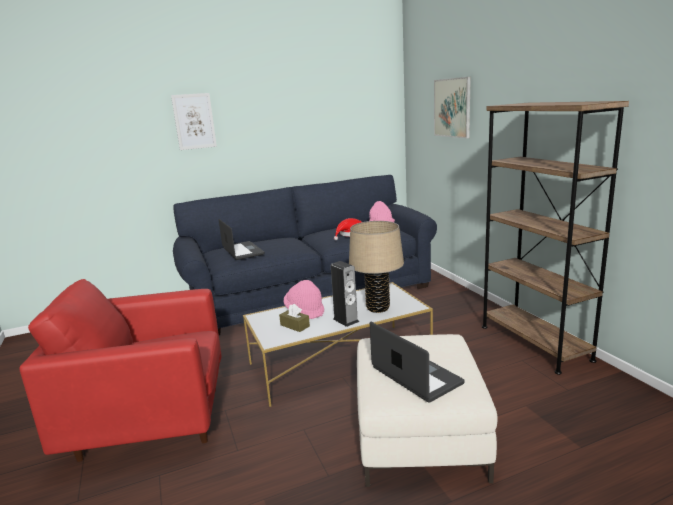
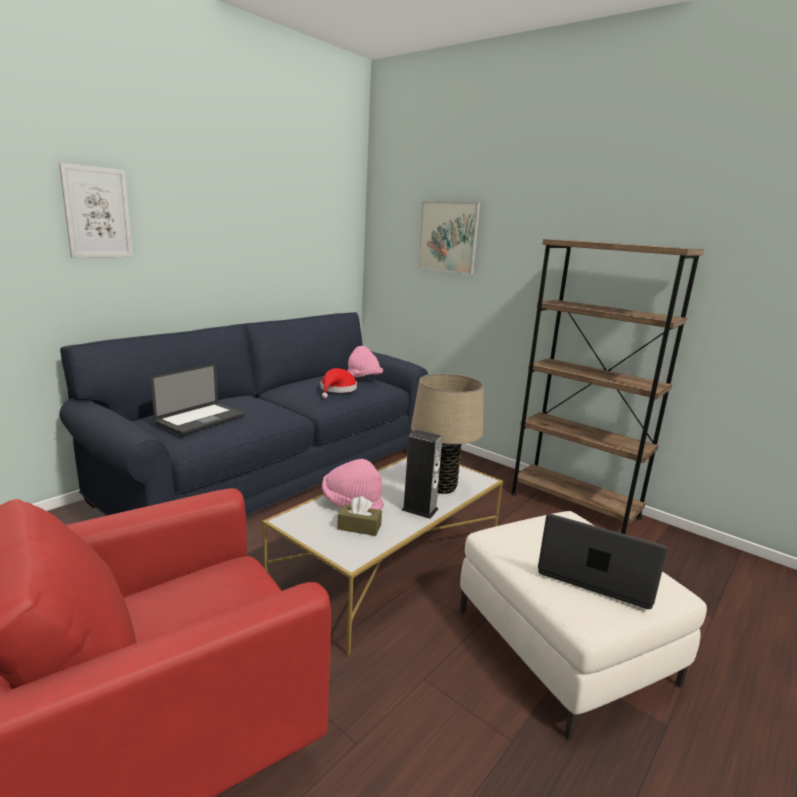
camera: 30 degrees left, 0 degrees up
(243, 251) = (201, 420): laptop -> laptop turned 90 degrees clockwise

